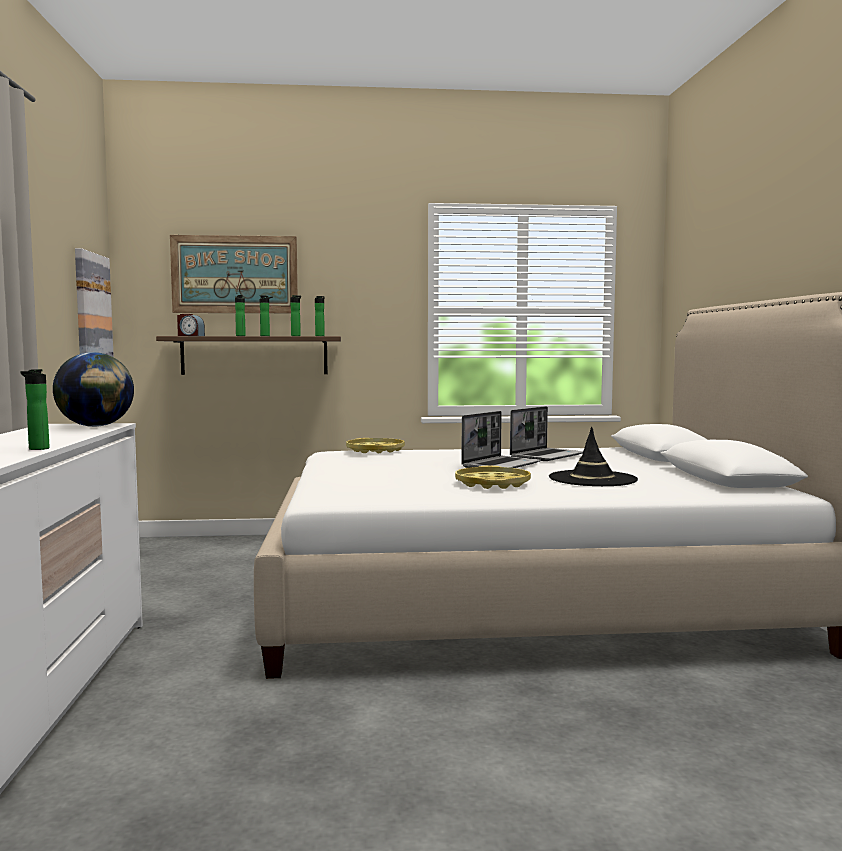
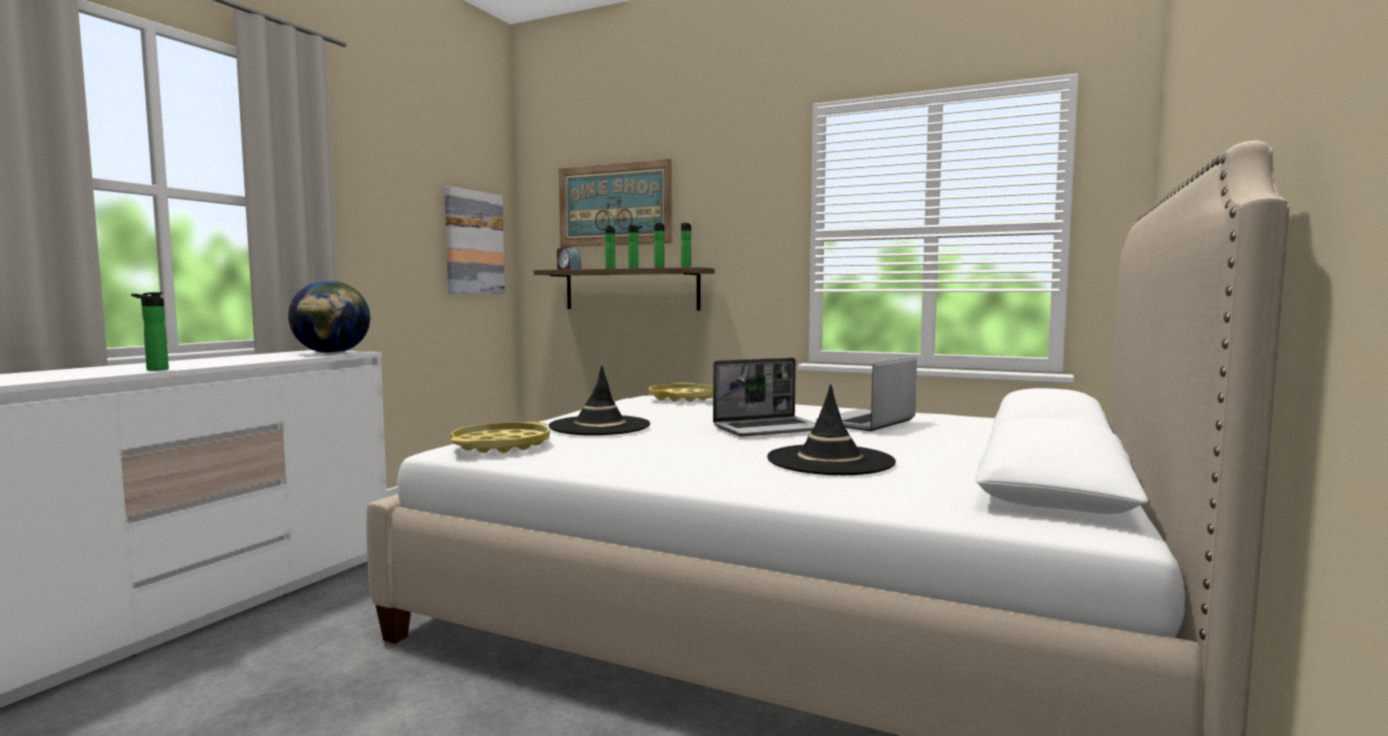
camera: 30 degrees right, 0 degrees up
(379, 475) = (599, 426): none -> black hat
(492, 484) = (682, 452): yellow tray -> yellow tray (501, 445)
(546, 456) = (867, 422): laptop -> laptop turned 150 degrees clockwise

